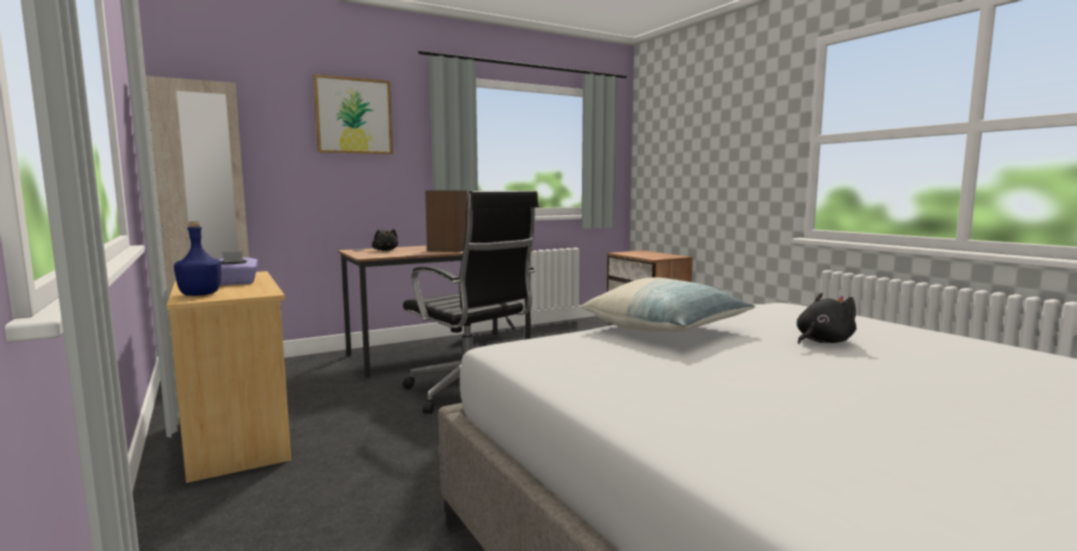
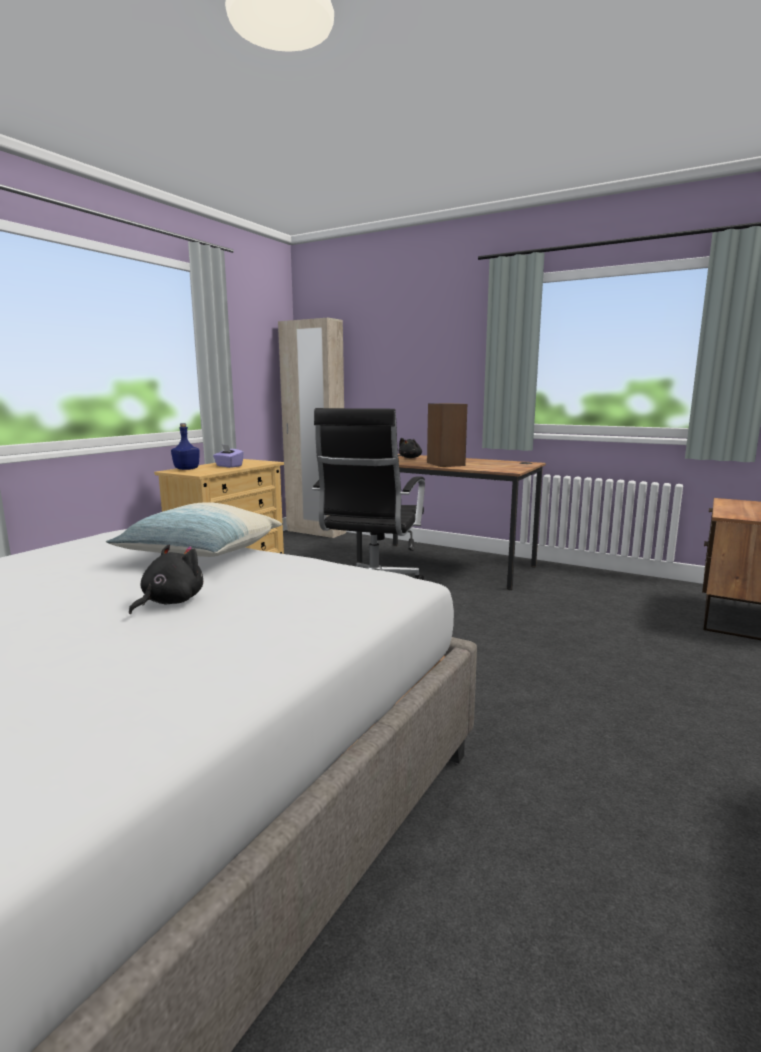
camera: 60 degrees right, 5 degrees up
(353, 116) = (425, 332): picture -> none
(822, 341) = (169, 602): black plush toy -> black plush toy turned 90 degrees counterclockwise

